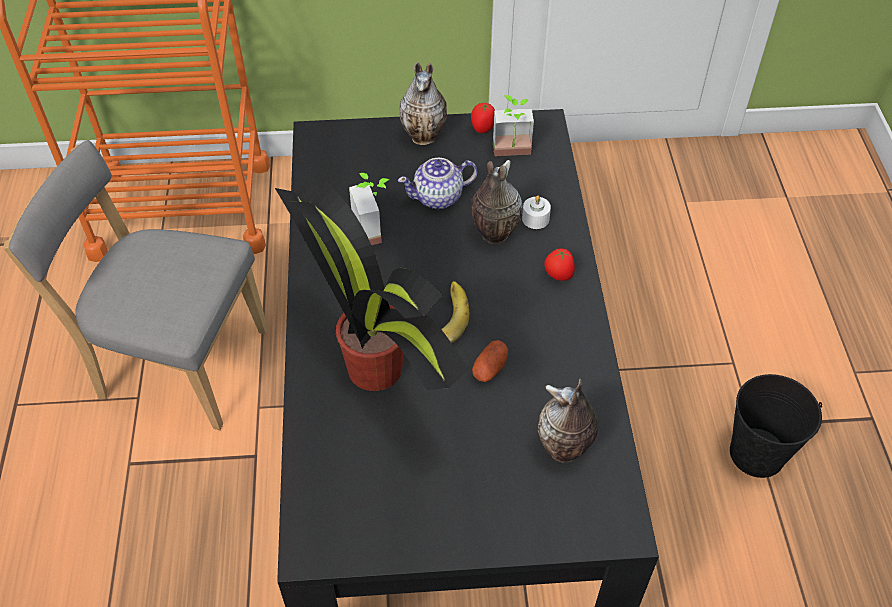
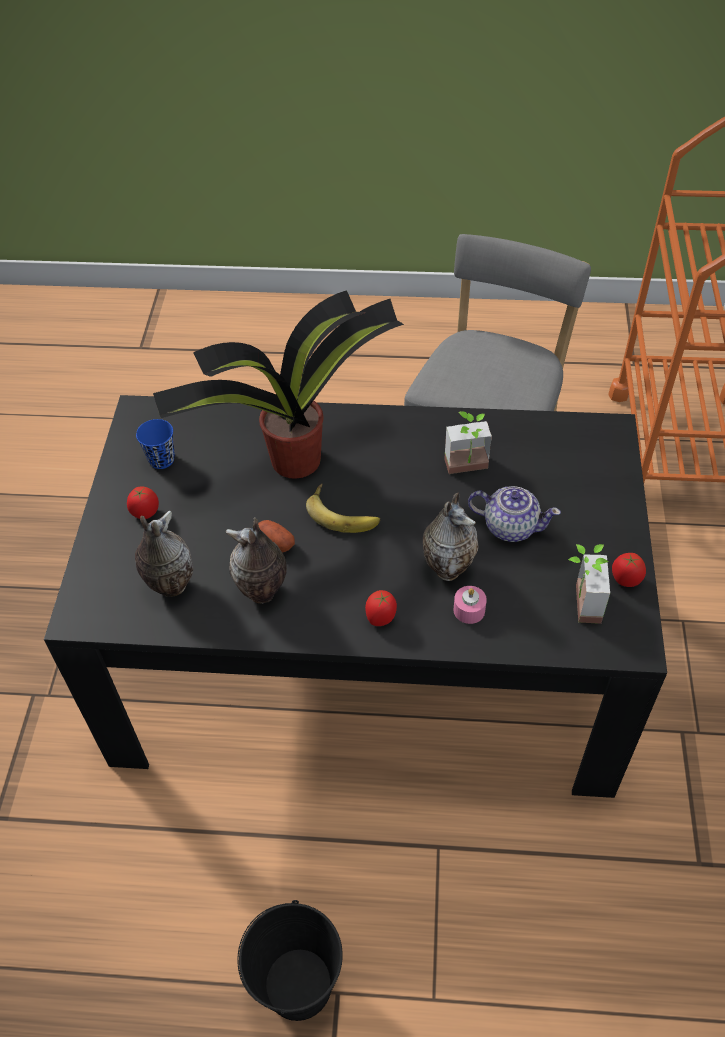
camera: 100 degrees right, 0 degrees up
(388, 501) = (161, 459): none -> blue cup
(425, 137) = (609, 523): vase -> vase (262, 593)
(439, 197) = (510, 526): teapot -> teapot turned 120 degrees clockwise
(471, 498) = (145, 513): none -> tomato
(535, 219) = (469, 610): white candle -> pink candle

